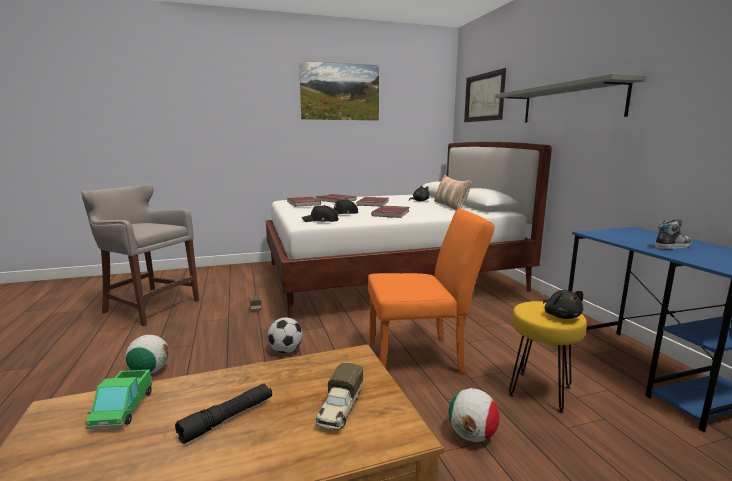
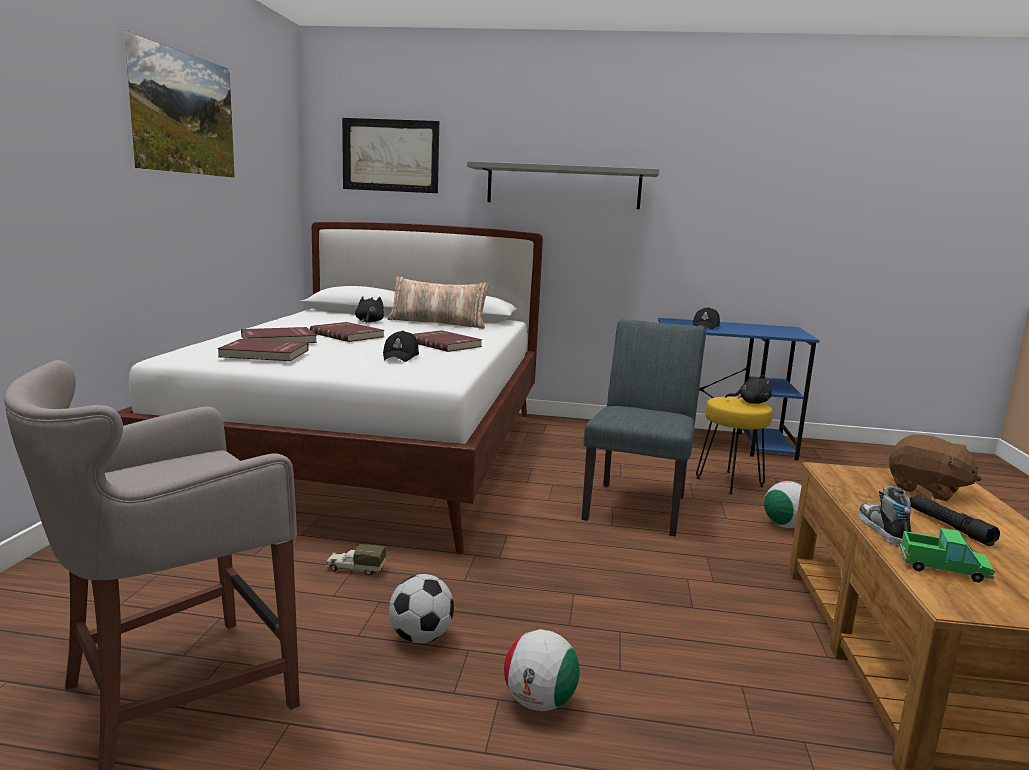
camera: 65 degrees left, 0 degrees up
(286, 350) = (559, 573): football -> football (421, 637)
(321, 221) = (440, 371): black cap -> black cap (706, 326)
(339, 410) = (926, 490): toy truck -> brown plush toy
(422, 357) = (638, 504): orange chair -> grey chair
(672, 246) = (734, 328): shoe -> shoe (882, 530)

